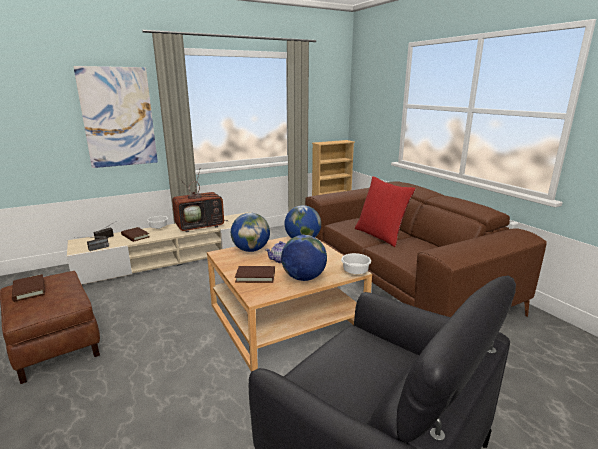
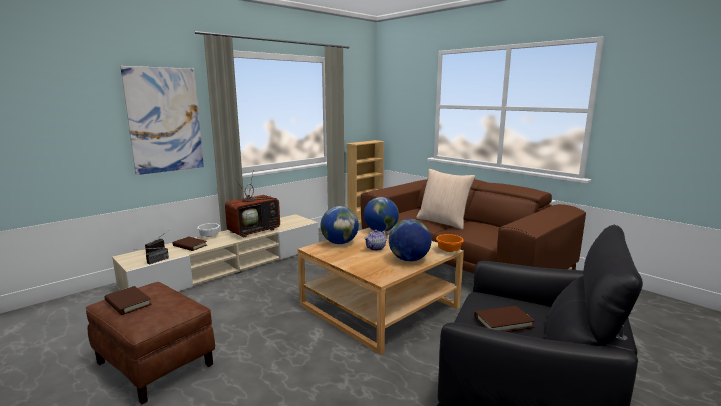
camera: 15 degrees left, 5 degrees down
(255, 276) = (364, 263): brown book -> brown book (503, 322)
(356, 272) = (449, 251): white bowl -> orange bowl
(381, 235) = (443, 222): red pillow -> beige pillow

